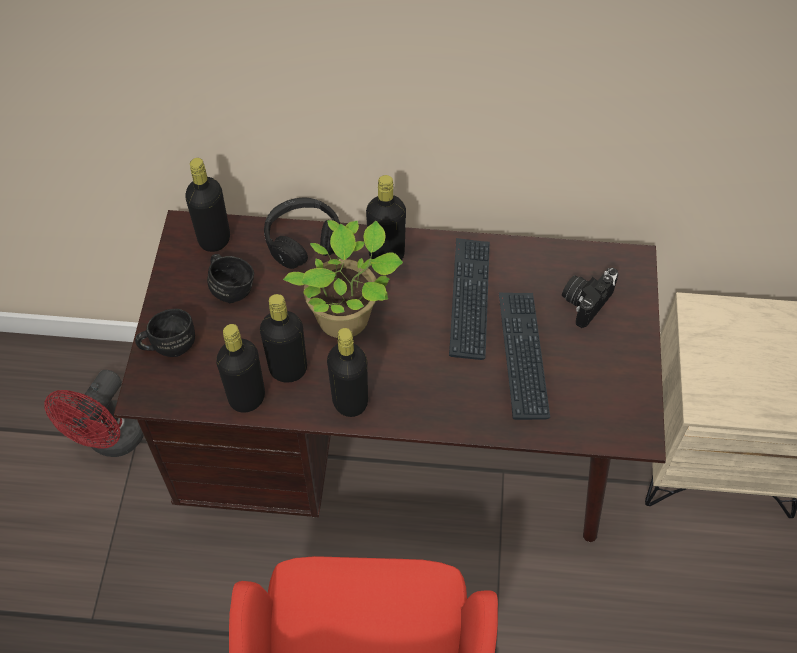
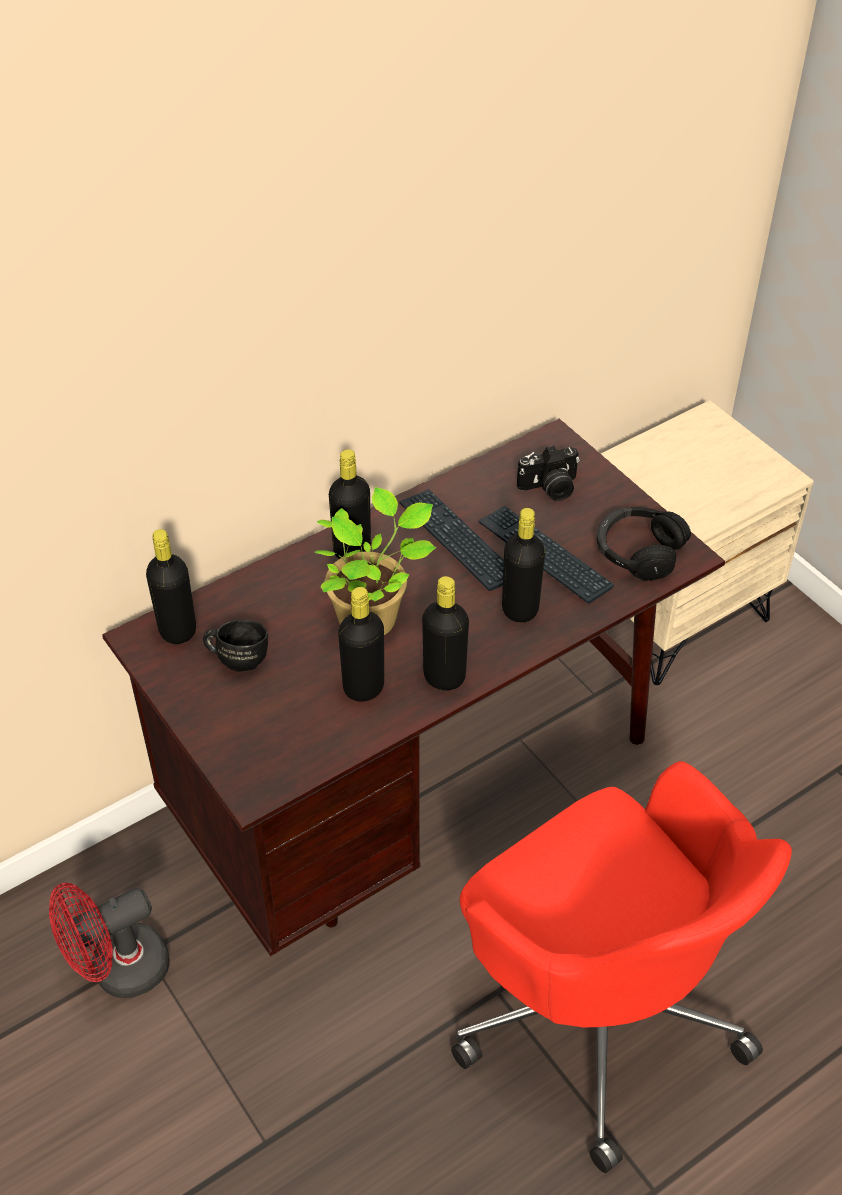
camera: 40 degrees left, 10 degrees down
(111, 440) = (119, 971): red fan -> red fan turned 75 degrees clockwise
(168, 344) = (230, 739): black mug -> none
(247, 398) = (352, 732): black bottle -> black bottle (520, 609)
(303, 240) = (263, 582): black headphones -> black headphones (638, 552)
(585, 301) = (550, 488): camera -> camera turned 105 degrees counterclockwise

